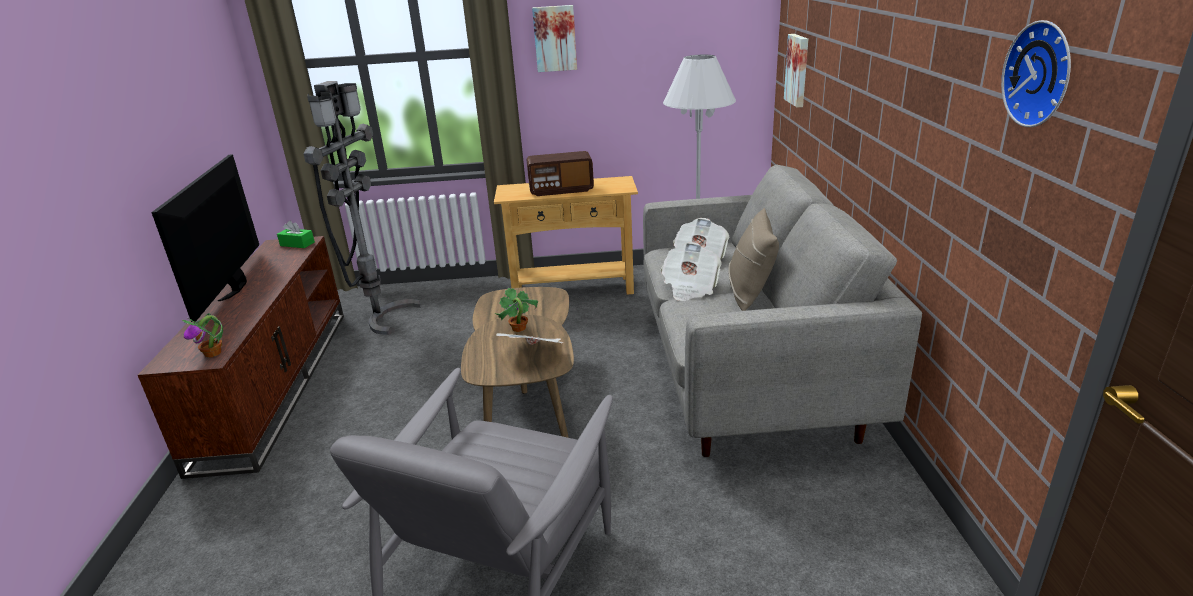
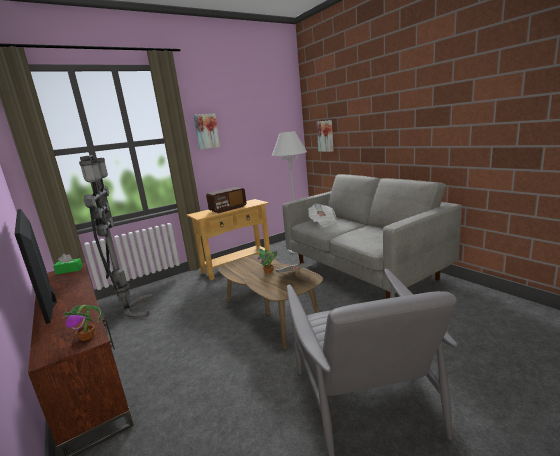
camera: 30 degrees left, 10 degrees down
(690, 287) = (336, 231): newspaper -> none
(749, 293) = (365, 227): beige pillow -> none
(1042, 74) = (516, 83): wall clock -> none

